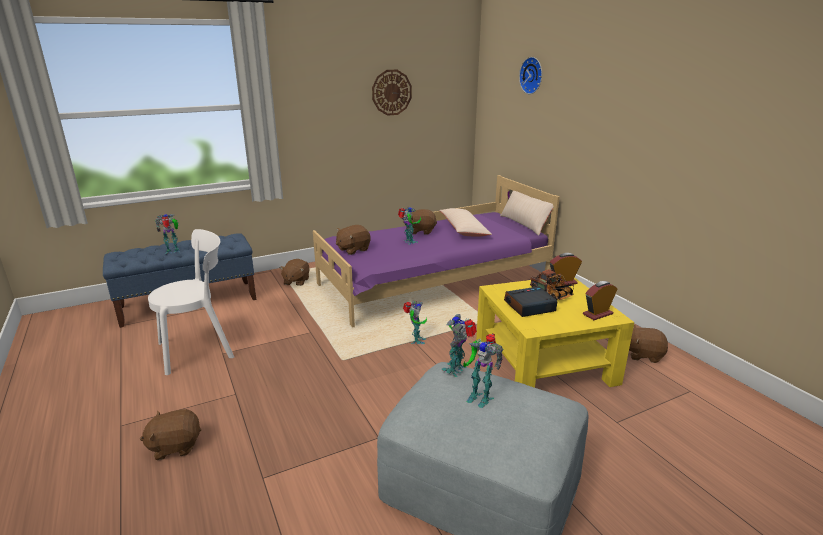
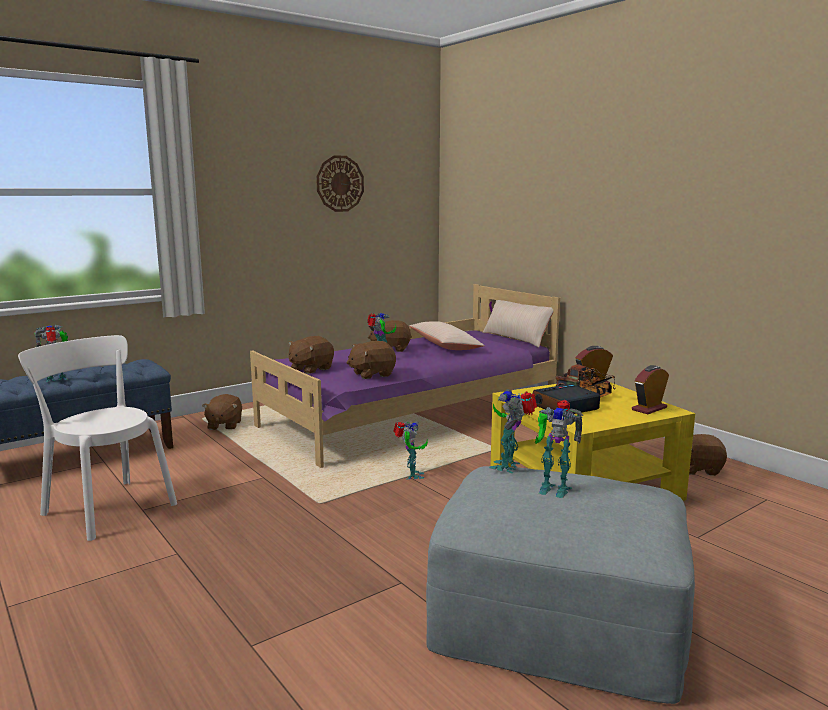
camera: 10 degrees left, 10 degrees down
(175, 446) = (103, 622): brown plush toy -> brown plush toy (372, 374)
(200, 349) = (107, 507): white chair -> white chair turned 105 degrees counterclockwise
(532, 75) = (513, 159): wall clock -> none

